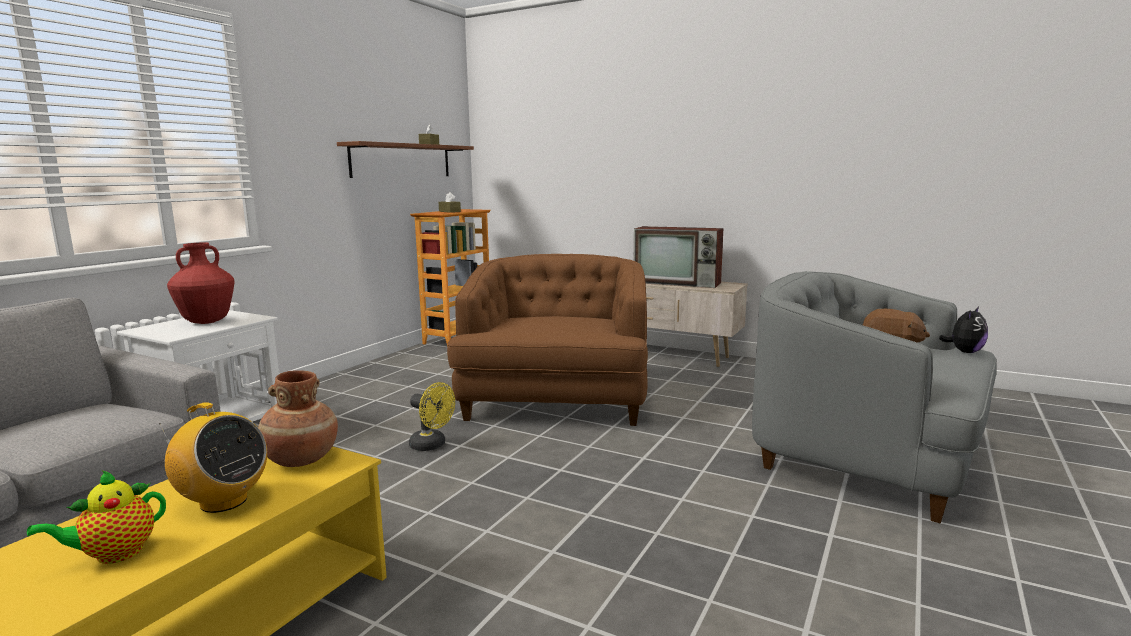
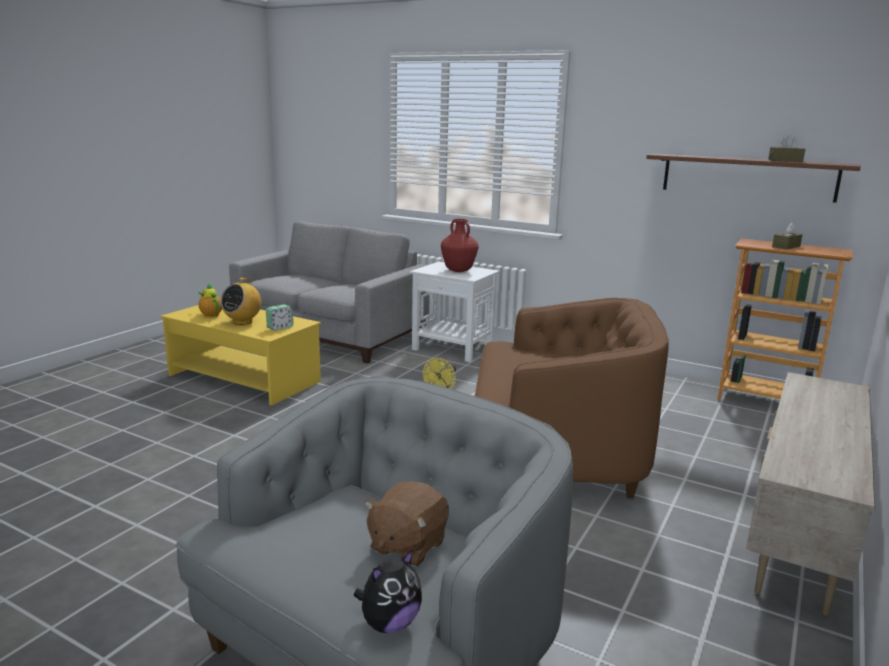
camera: 90 degrees right, 5 degrees up
(300, 459) = (280, 328): brown vase -> alarm clock
(678, 283) = (813, 441): television -> none
(964, 352) = (389, 623): plush toy -> plush toy turned 90 degrees counterclockwise

